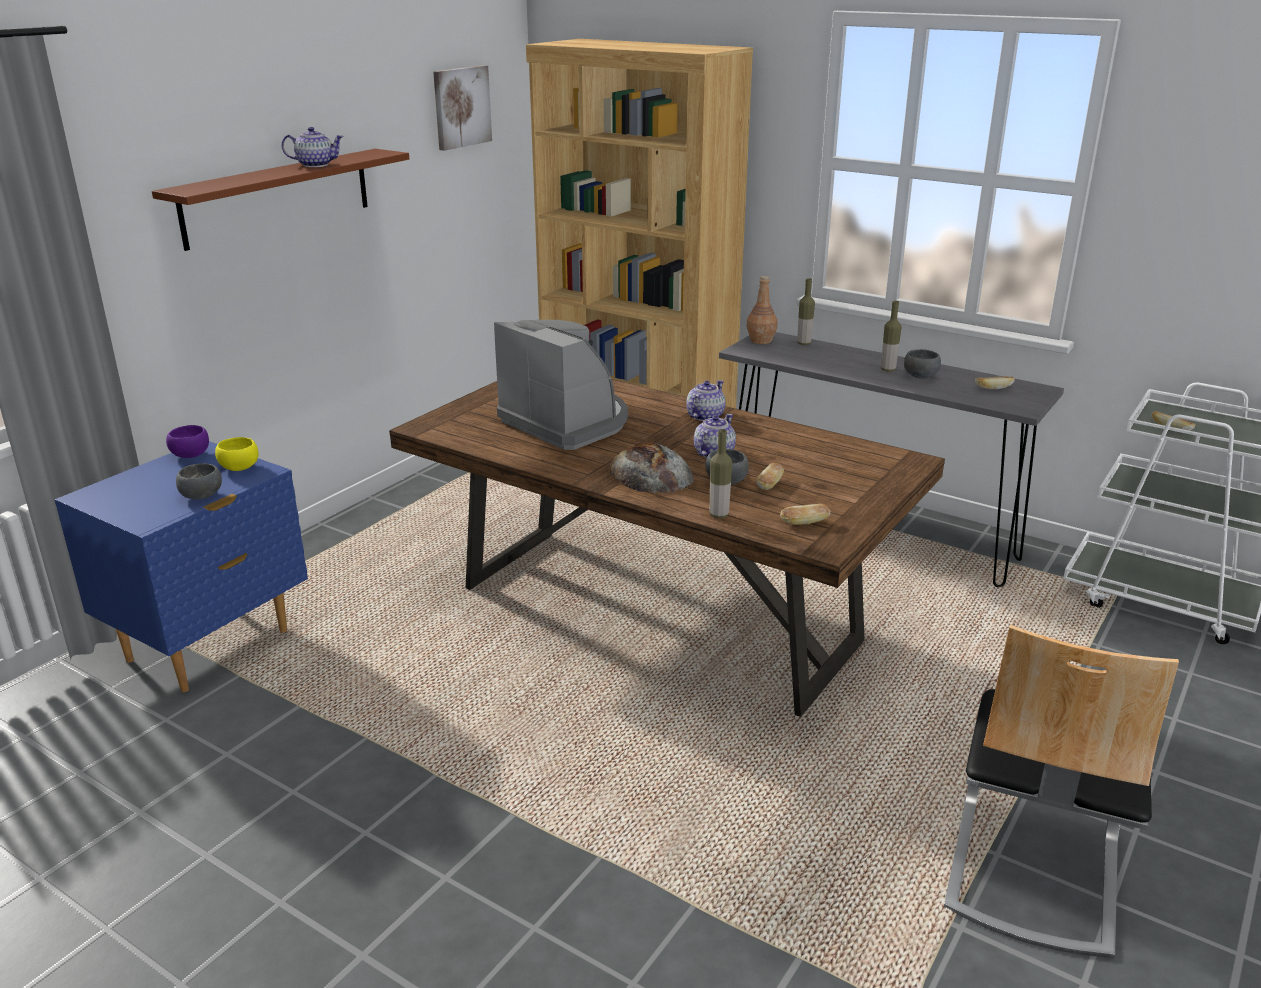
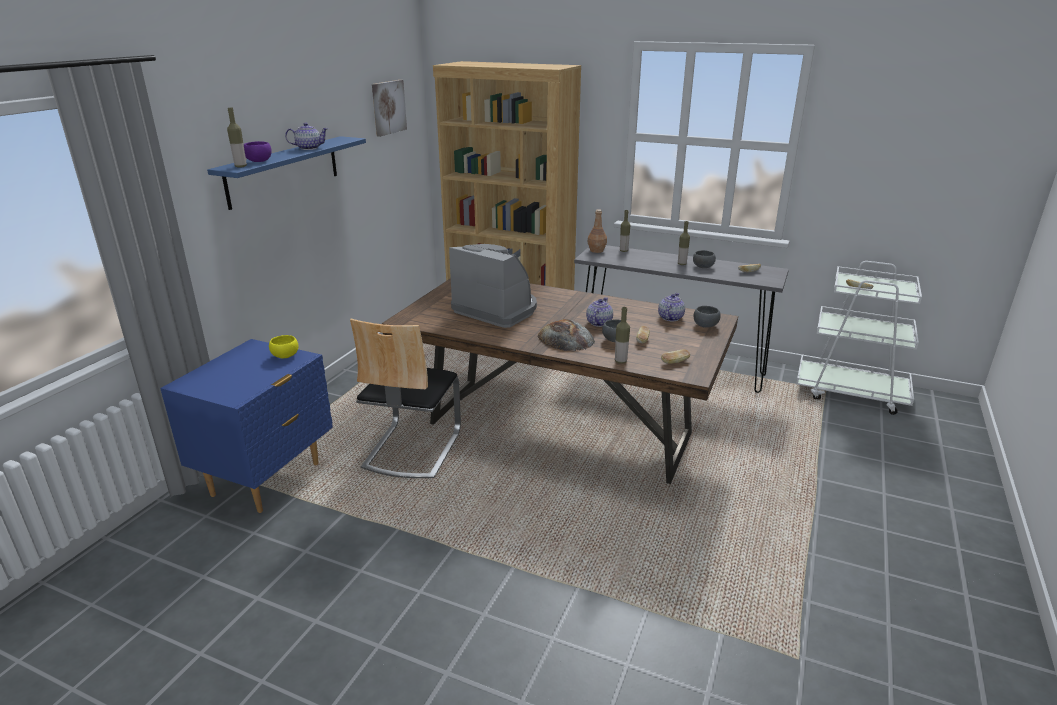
camera: 10 degrees left, 0 degrees up
(191, 455) = (247, 350): purple bowl -> purple bowl (259, 161)
(199, 188) = (240, 166): none -> bottle
(203, 496) = (268, 377): grey bowl -> grey bowl (706, 325)
(278, 197) = (284, 171): brown shelf -> blue shelf
(704, 416) = (582, 300): teapot -> teapot (670, 318)
(1032, 869) = (836, 560): chair -> chair (412, 449)

